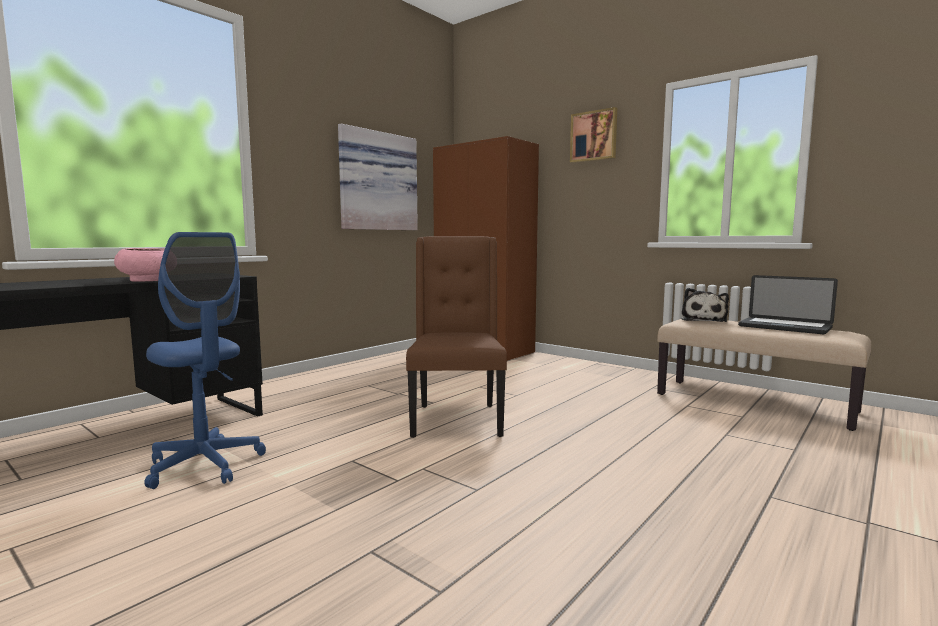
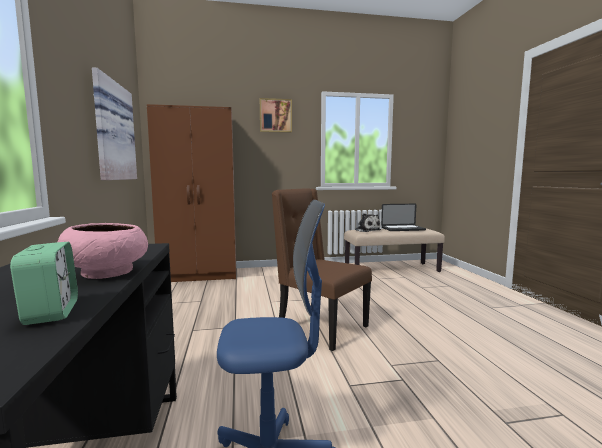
camera: 50 degrees left, 0 degrees up
(62, 285) = (51, 312): none -> alarm clock

